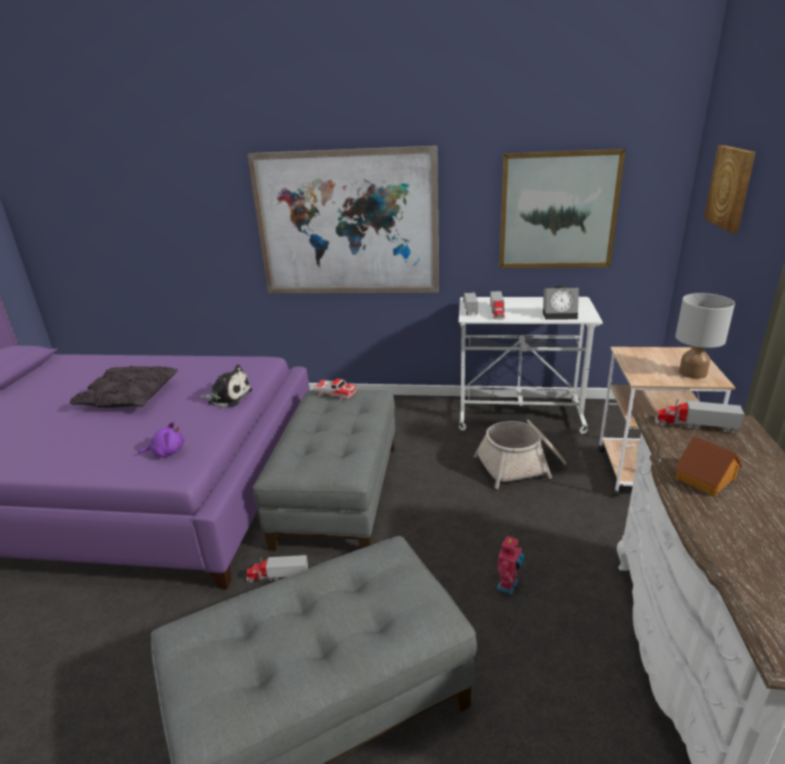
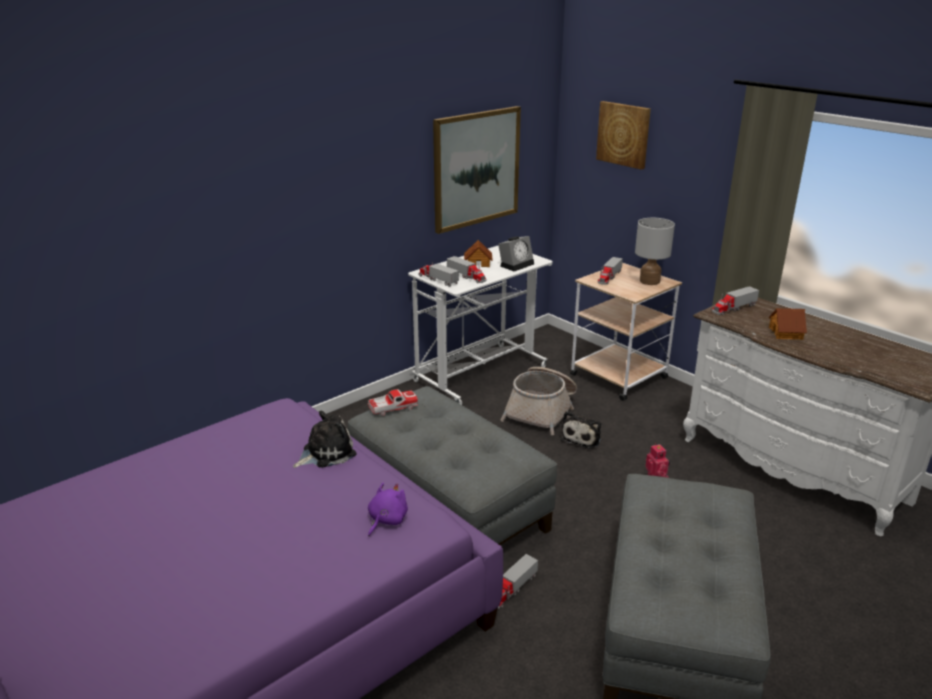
camera: 50 degrees left, 0 degrees up
(129, 397) = (205, 510): black pillow -> none
(347, 223) = (291, 217): picture -> none
(518, 505) = (582, 437): none -> plush toy
(529, 305) = (478, 263): none -> toy house
(652, 355) = (609, 277): none -> toy truck

